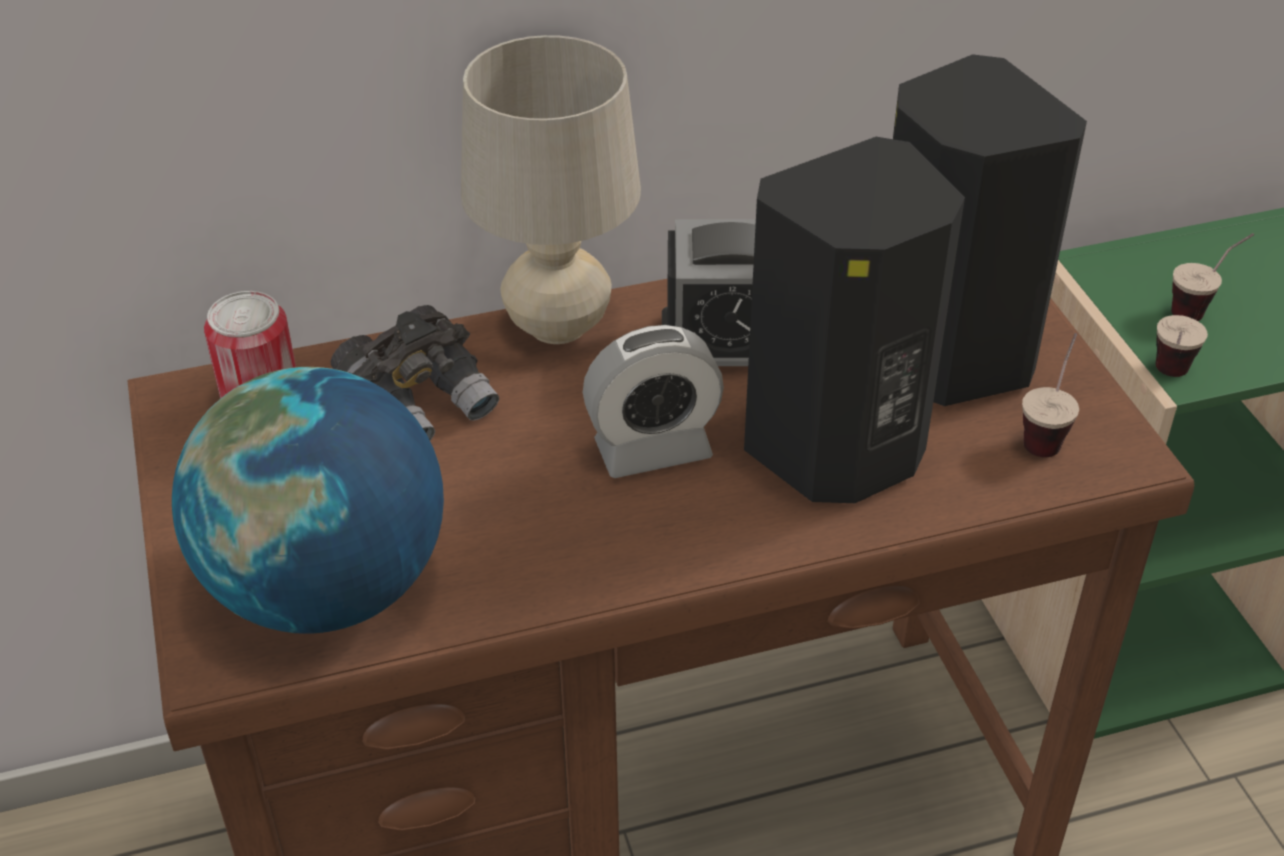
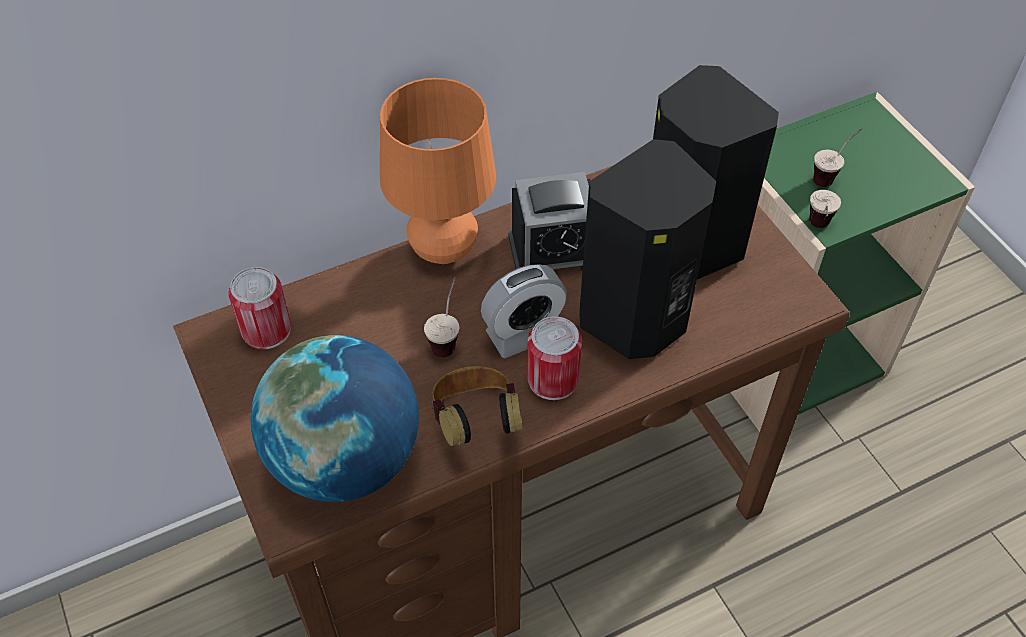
camera: 10 degrees left, 10 degrees up
(420, 404) = (369, 319): grey binoculars -> none
(546, 561) = (475, 421): none -> headphones
(557, 325) = (443, 250): beige table lamp -> orange table lamp
(684, 517) = (553, 379): none -> can
(1047, 432) = (759, 289): cup -> cup (447, 337)

